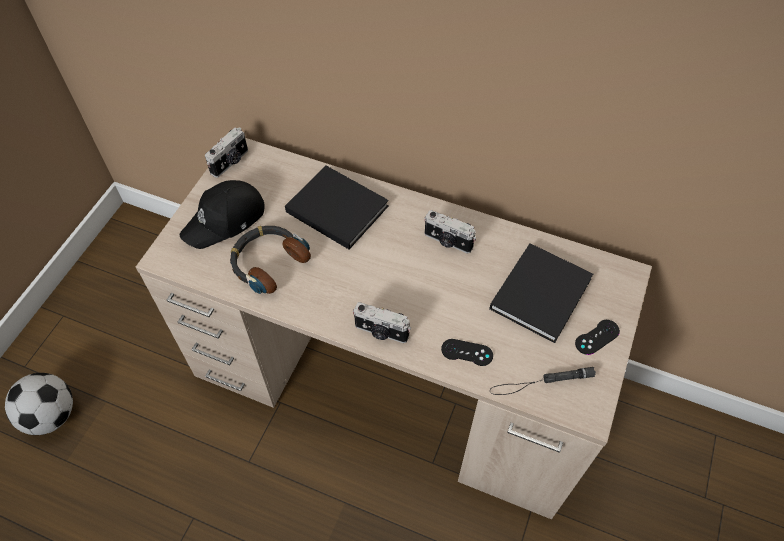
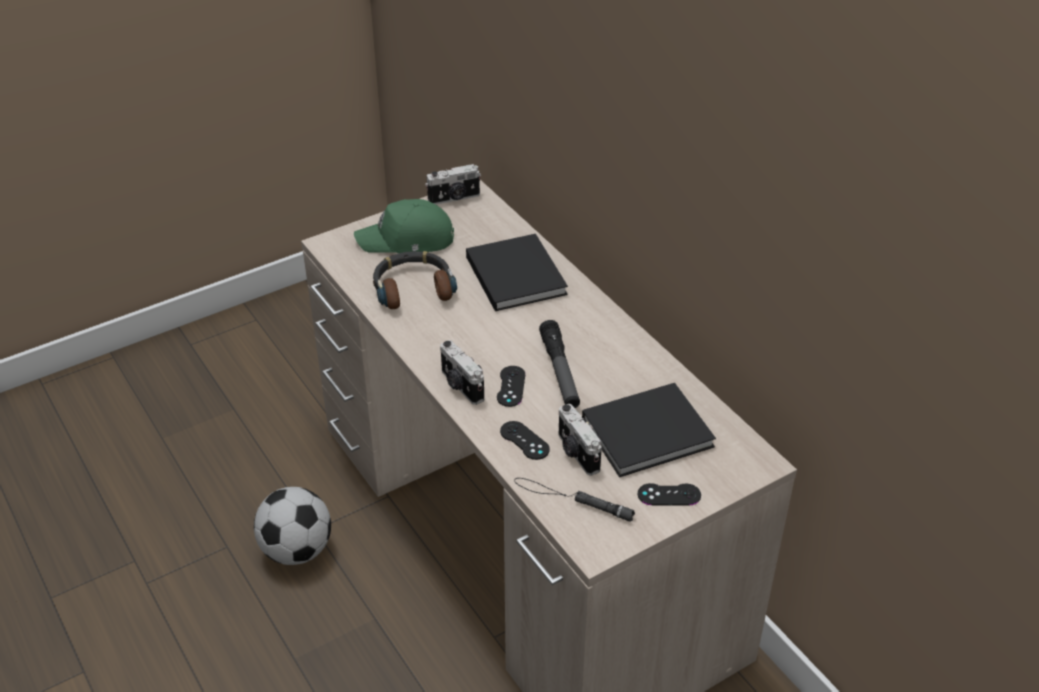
camera: 35 degrees right, 15 degrees down
(52, 415) = (180, 396): football -> football (297, 551)
(225, 220) = (407, 240): black cap -> green cap
(417, 310) = (511, 386): none -> black game controller
(440, 276) = (560, 371): none -> flashlight
(447, 241) = (596, 348): camera -> camera (576, 453)

